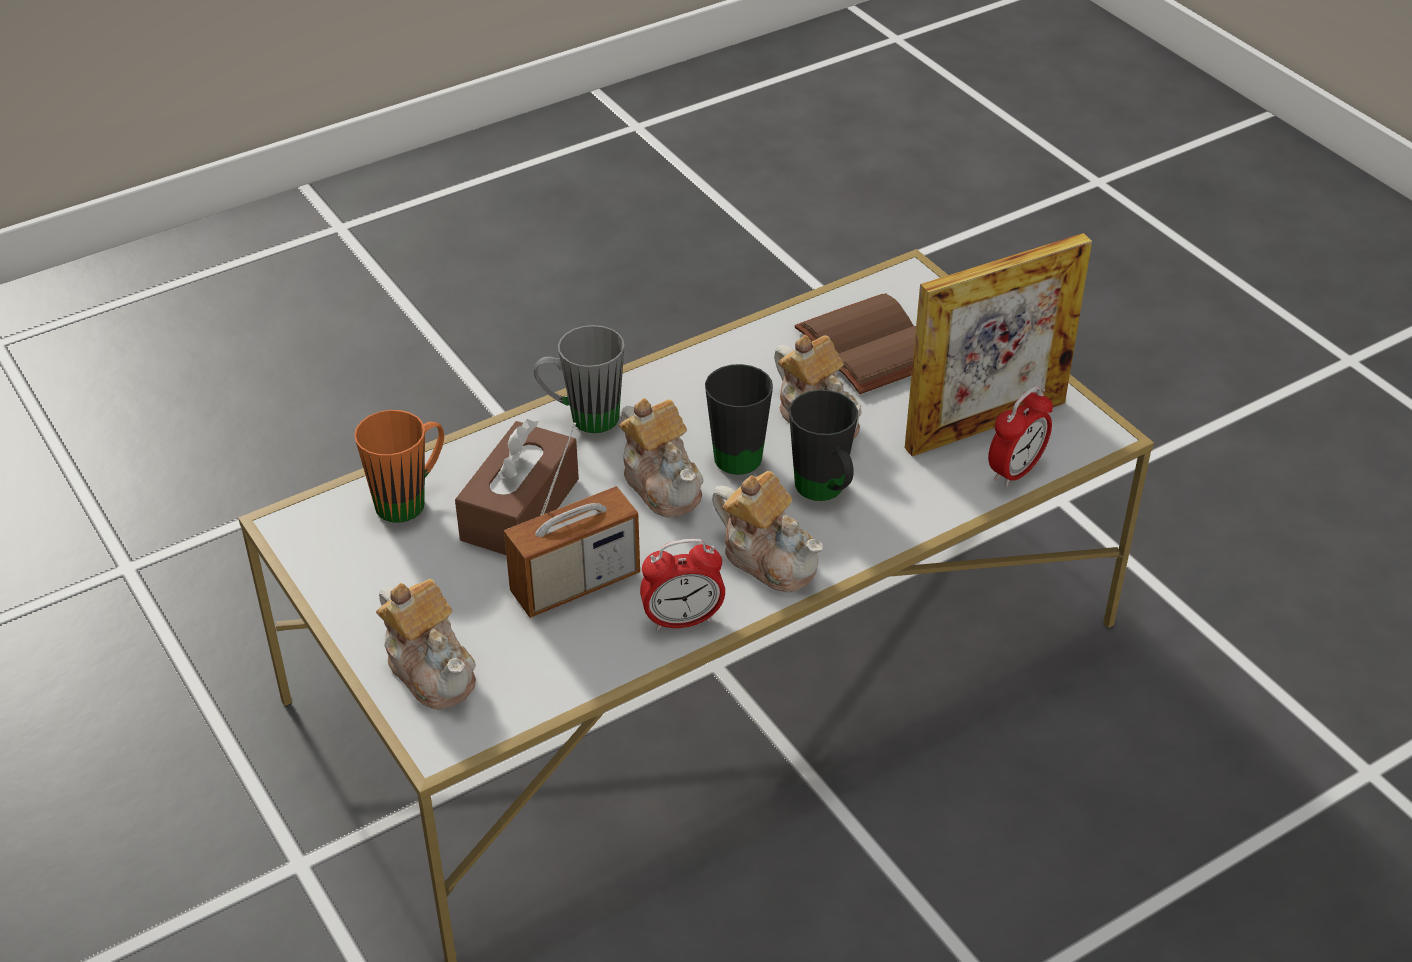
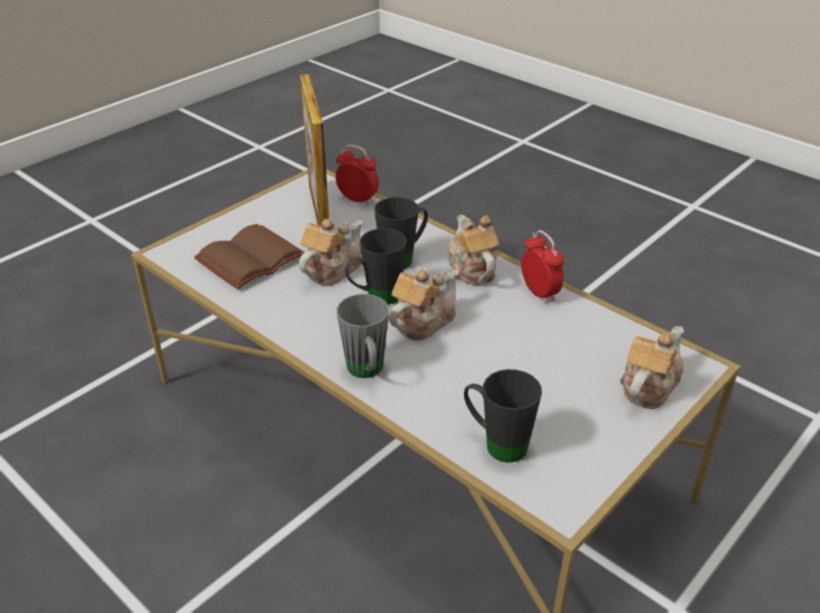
camera: 105 degrees left, 5 degrees down
(411, 499) = (496, 443): orange mug -> black mug
(520, 509) = (479, 381): brown tissue box -> none
(575, 584) = (535, 340): radio -> none
(769, 558) = (471, 269): teapot -> teapot turned 45 degrees counterclockwise
(985, 425) = (319, 212): picture frame -> picture frame turned 150 degrees counterclockwise

